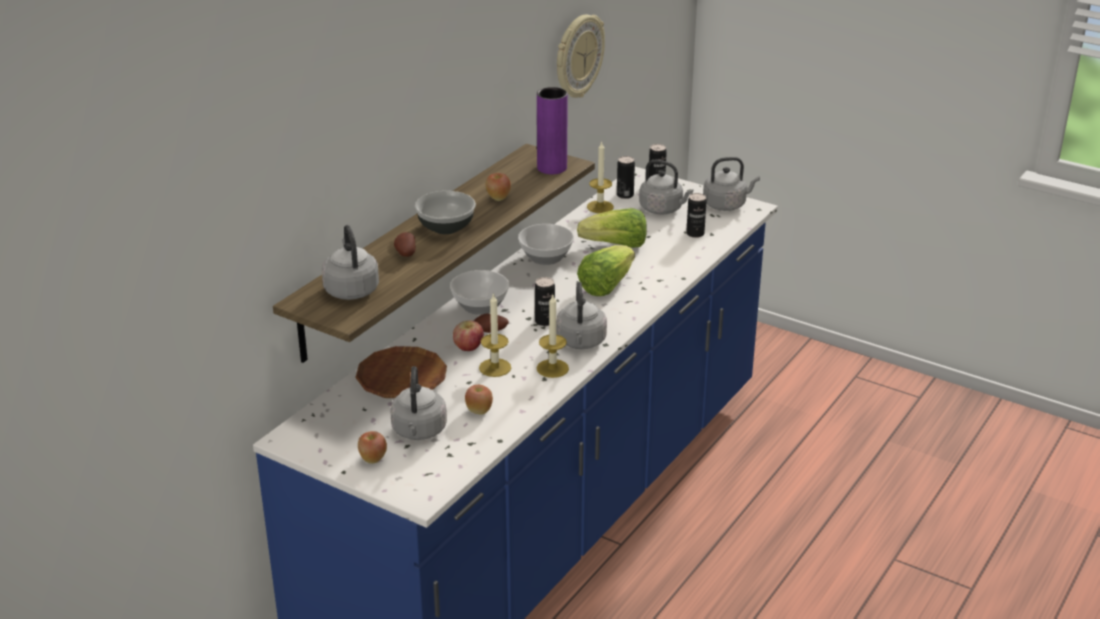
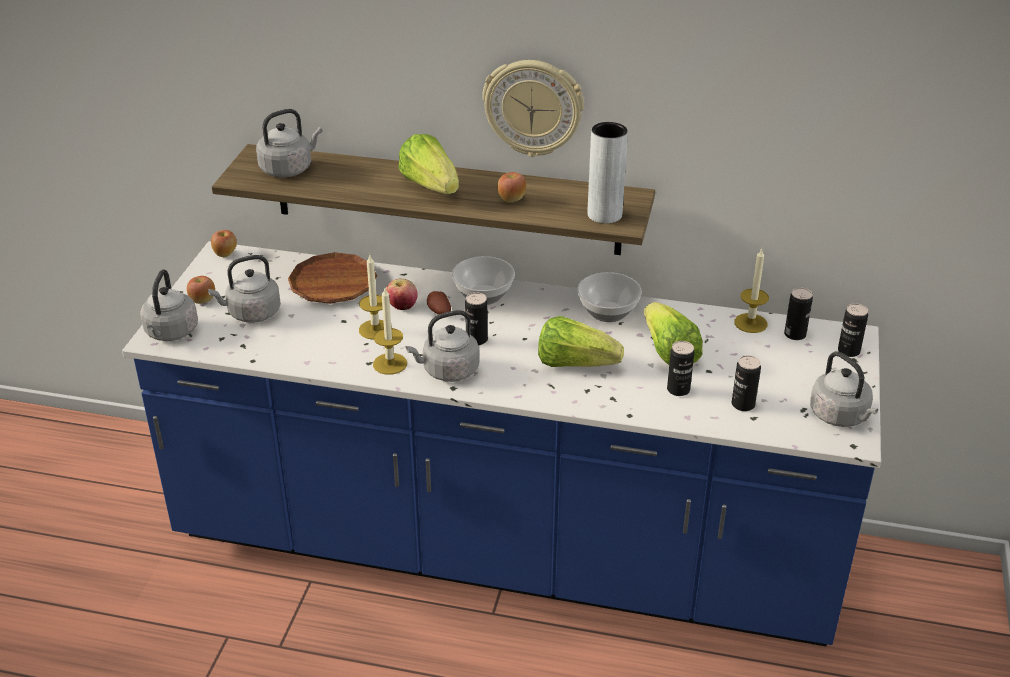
camera: 70 degrees right, 5 degrees up
(405, 253) = (367, 178): potato -> none
(445, 227) = (431, 186): bowl -> lettuce
(479, 411) = (297, 337): apple -> apple (225, 254)
(552, 168) = (604, 215): purple vase -> grey vase
(578, 56) = (779, 138): wall clock -> wall clock (533, 107)
(663, 209) = (784, 369): grey kettle -> grey kettle (171, 333)
(664, 253) = (678, 390): none -> can

